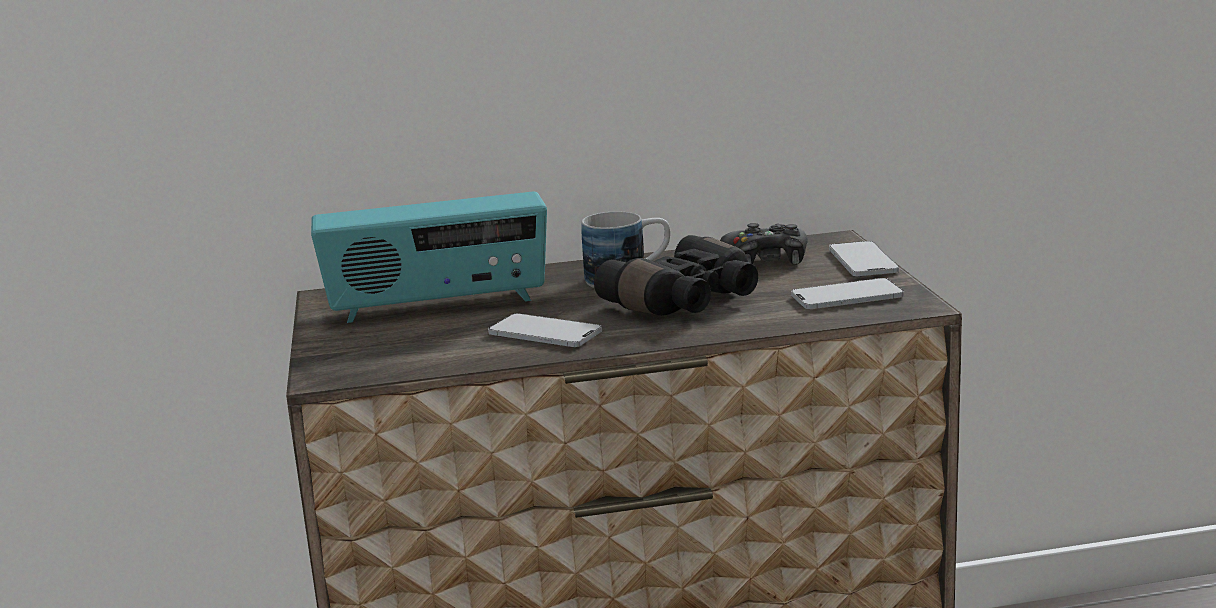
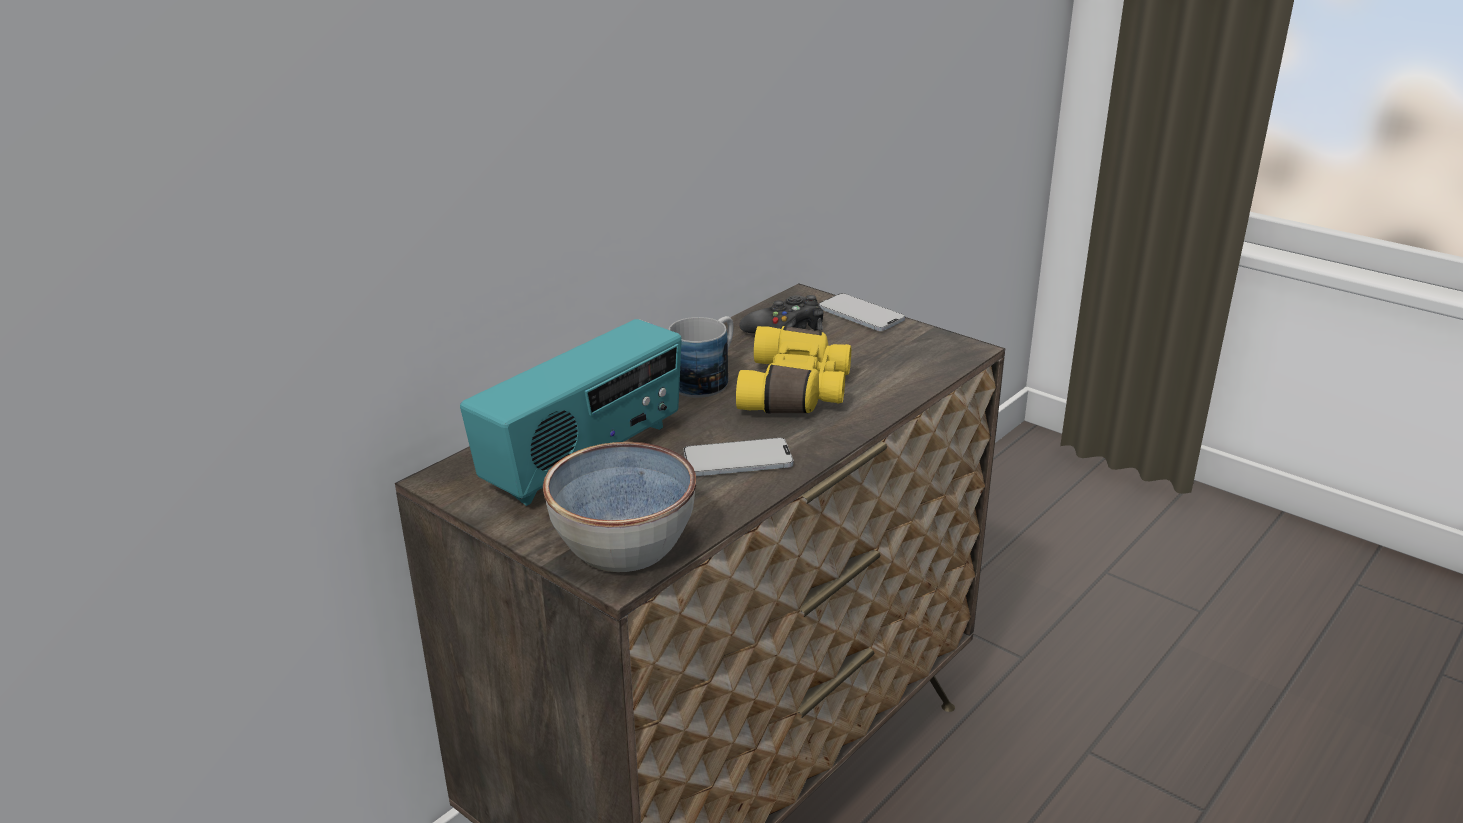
camera: 40 degrees left, 10 degrees up
(359, 361) = (622, 546): none -> bowl
(687, 302) = (797, 391): black binoculars -> yellow binoculars
(847, 297) = (907, 353): phone -> none

